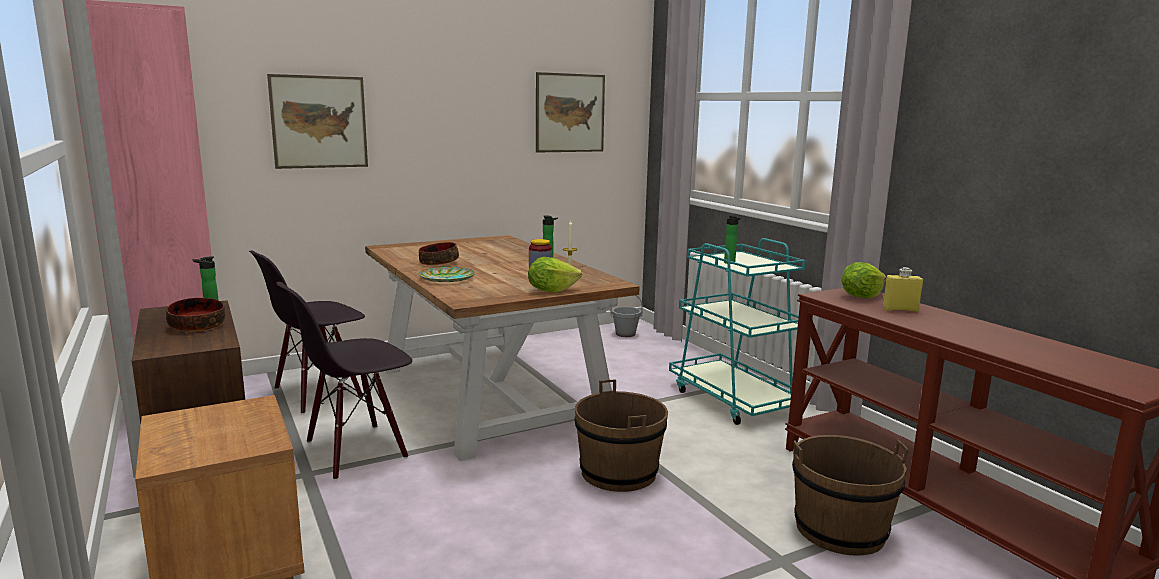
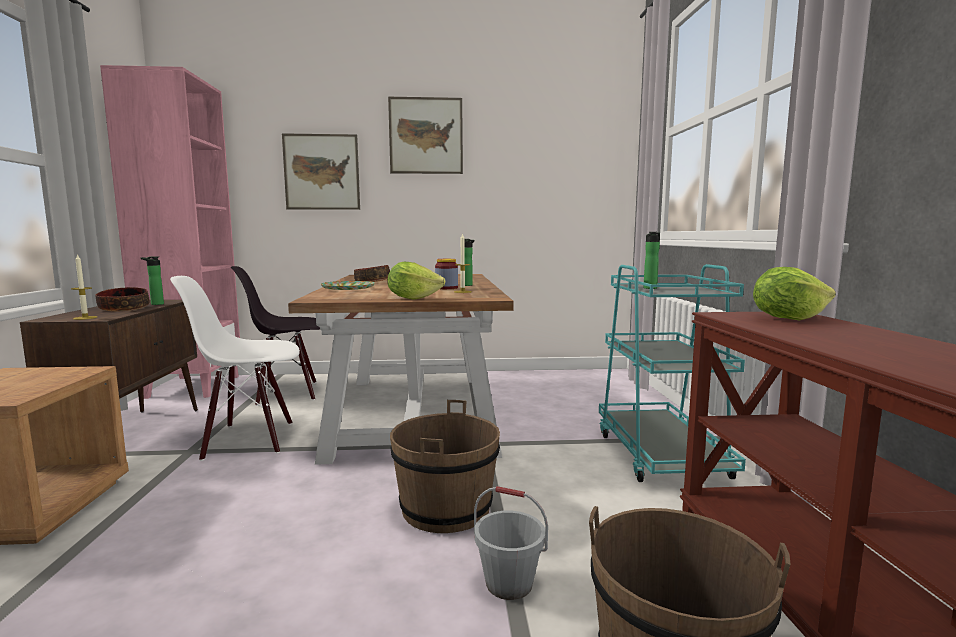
camera: 25 degrees right, 5 degrees down
(197, 345) = (85, 318): none -> candle
(355, 450) = (250, 439): black chair -> white chair
(570, 113) = (550, 164): picture -> picture (426, 136)
(625, 334) = (598, 379): grey bucket -> grey bucket (509, 583)
(900, 310) = (835, 332): yellow bottle -> none

